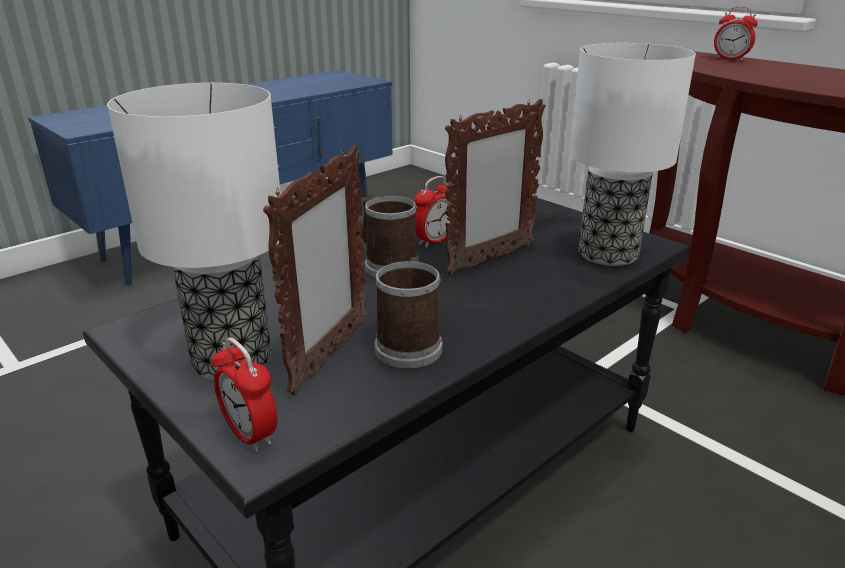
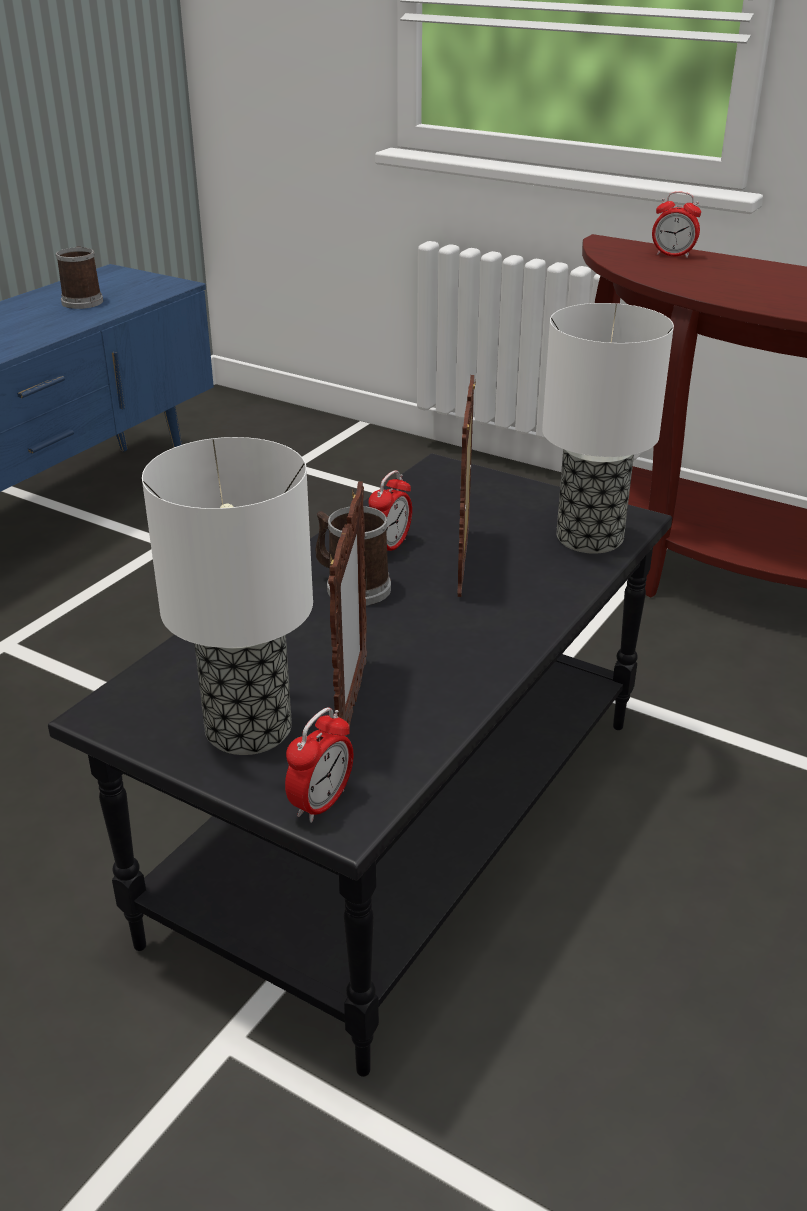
camera: 15 degrees left, 5 degrees up
(250, 434) = (321, 803): alarm clock -> alarm clock turned 90 degrees counterclockwise
(409, 344) = (428, 681): mug -> mug (83, 300)
(489, 259) = (464, 563): picture frame -> picture frame turned 150 degrees clockwise

